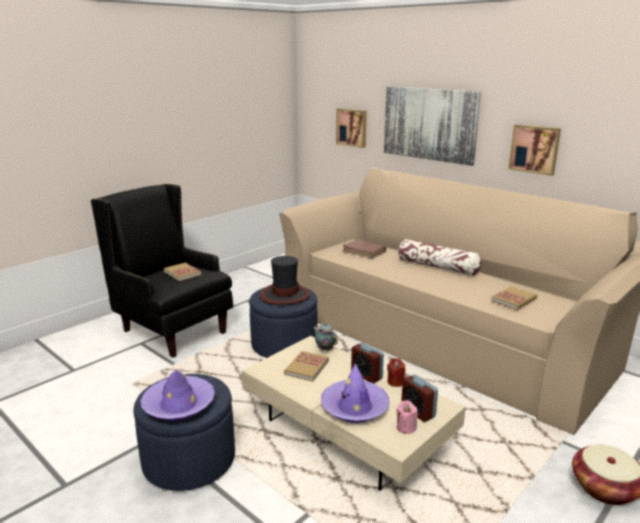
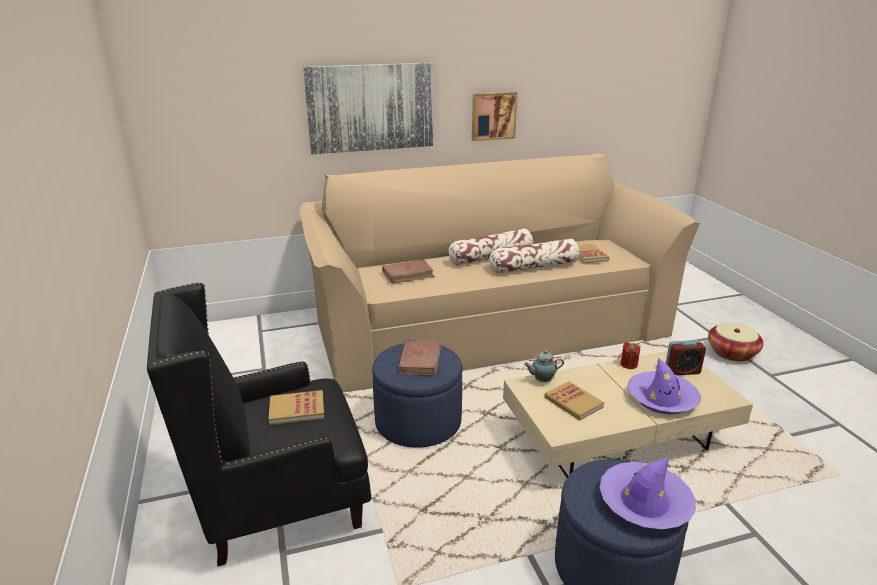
camera: 60 degrees left, 5 degrees up
(285, 295) = (420, 360): hat -> brown book
(352, 127) = (247, 130): picture -> none
(366, 376) = (609, 375): alarm clock -> none
(406, 427) = (704, 385): pink candle -> none
(447, 284) = (534, 267): none -> pillow

